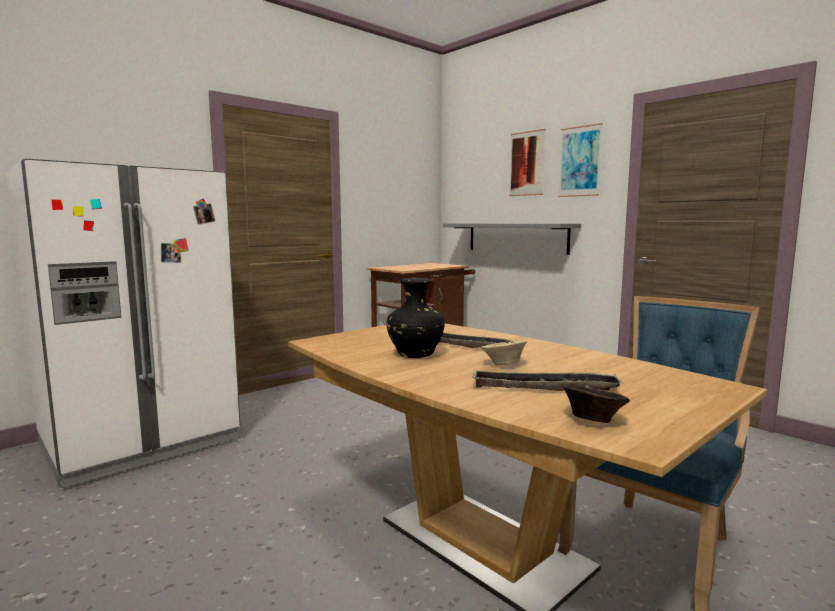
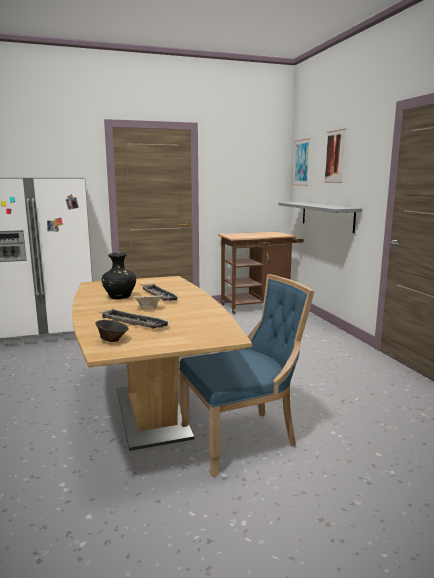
camera: 25 degrees right, 5 degrees up
(580, 161) = (363, 157): picture -> picture (301, 162)

